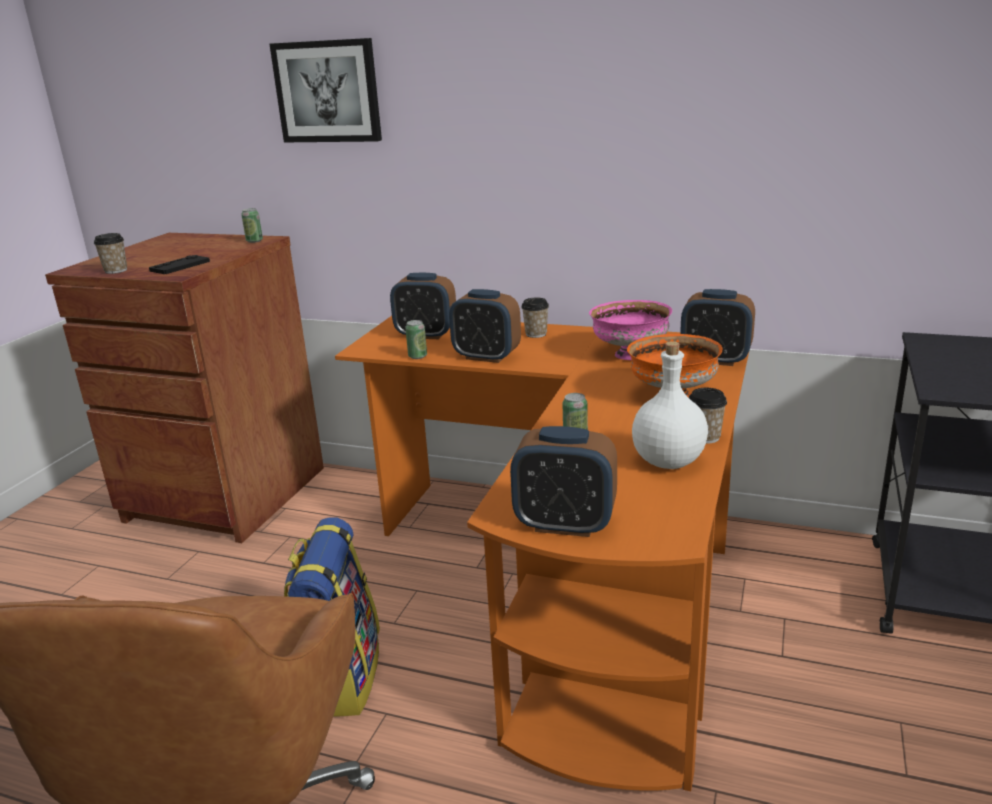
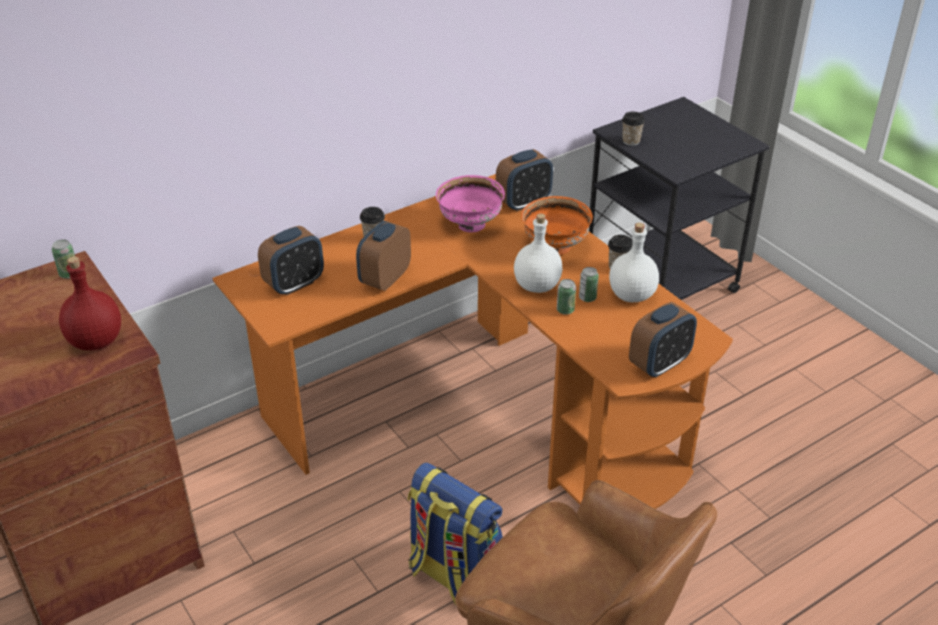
camera: 55 degrees left, 15 degrees up
(116, 271) = (39, 383): cup -> cup (631, 141)
(180, 266) = (95, 341): black game controller -> red bottle
(328, 91) = (116, 87): picture -> none
(417, 356) = (336, 307): can -> can (587, 298)
(486, 357) = (385, 279): alarm clock -> alarm clock turned 150 degrees clockwise
(592, 413) = (538, 286): none -> white bottle

